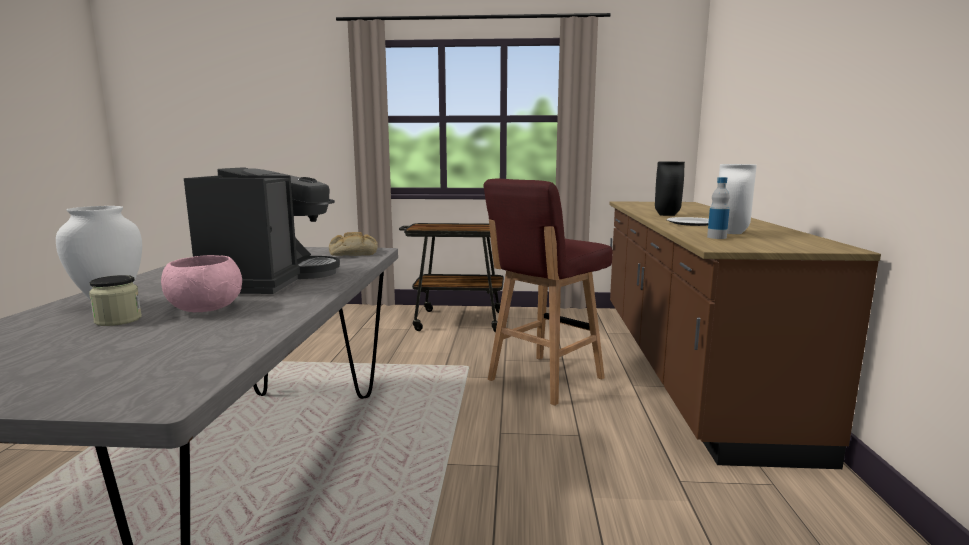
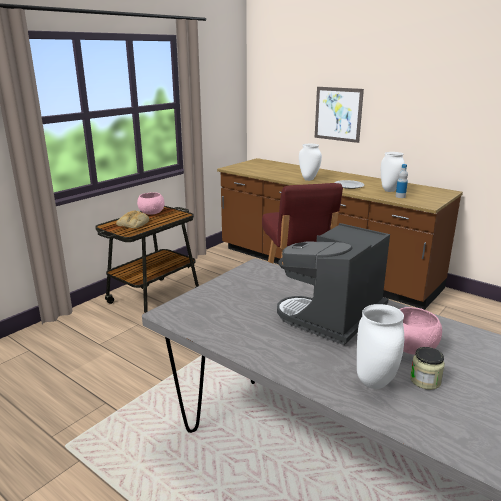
camera: 55 degrees left, 10 degrees up
(268, 280) = (333, 317): coffee machine -> coffee machine turned 90 degrees counterclockwise
(353, 253) = (258, 274): bread -> bread (133, 224)
(476, 225) = (152, 213): none -> pink bowl
(666, 215) = (308, 179): black vase -> white vase
(760, 123) = (338, 114): none -> picture

